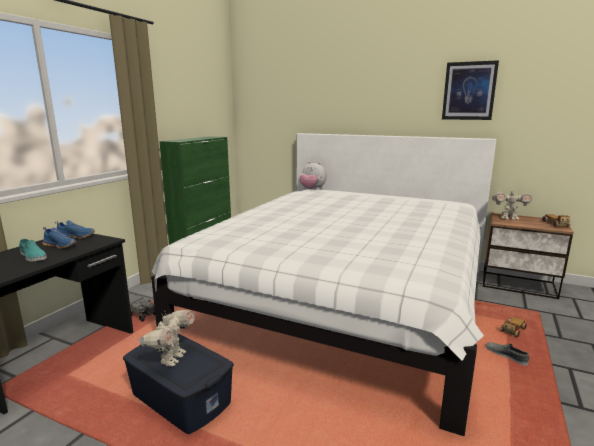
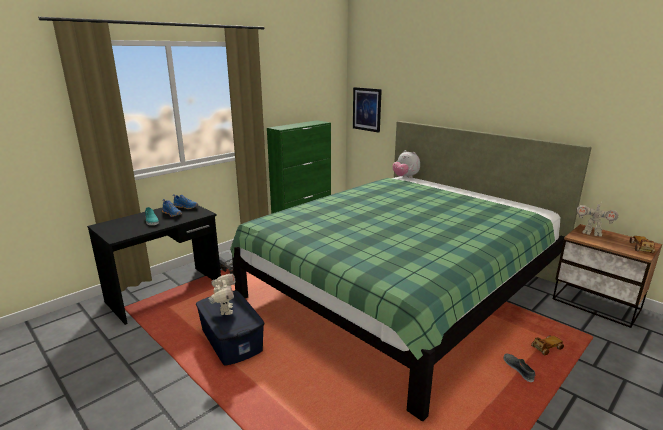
camera: 20 degrees right, 5 degrees up
(171, 358) = (225, 310): toy robot -> toy robot turned 45 degrees counterclockwise
(345, 300) = (401, 288): white bed -> green bed
(469, 91) = (567, 92): picture -> picture (367, 109)

